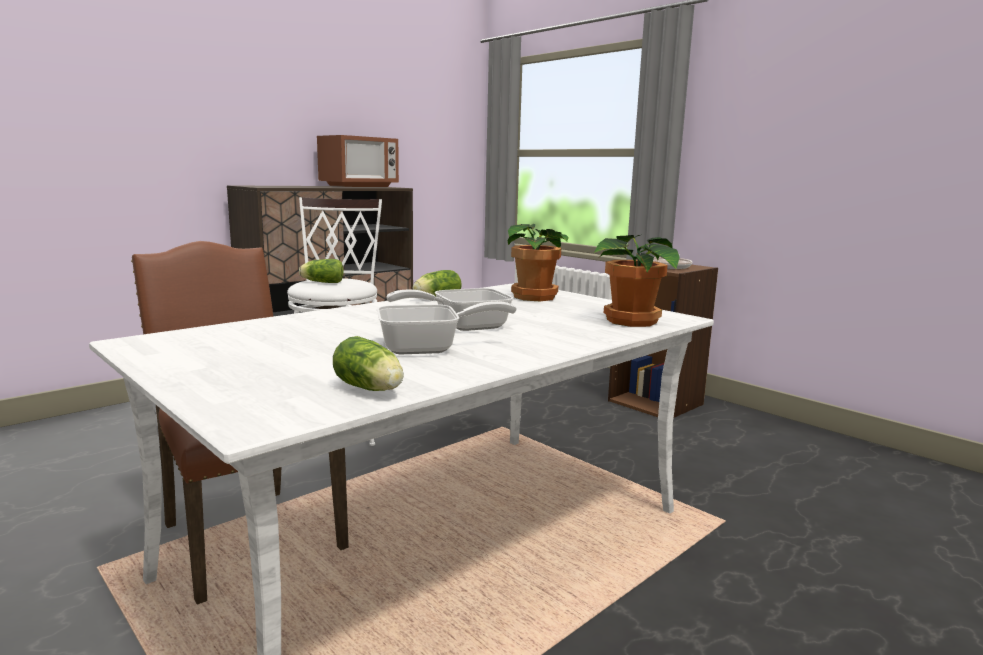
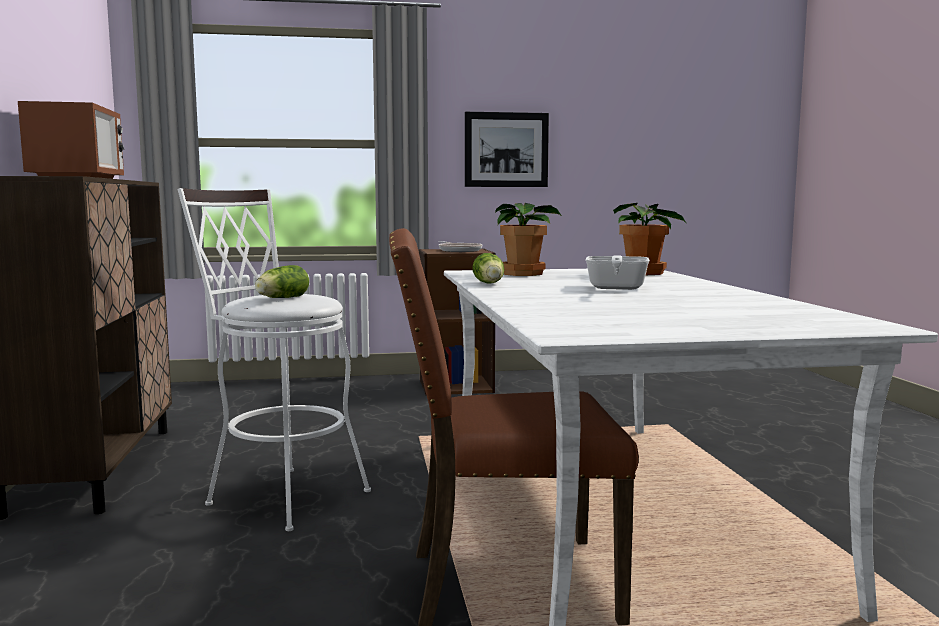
camera: 55 degrees left, 5 degrees down
(371, 389) = (799, 310): lettuce -> none
(430, 348) = (685, 296): frying pan -> none
(775, 157) = (506, 150): none -> picture

